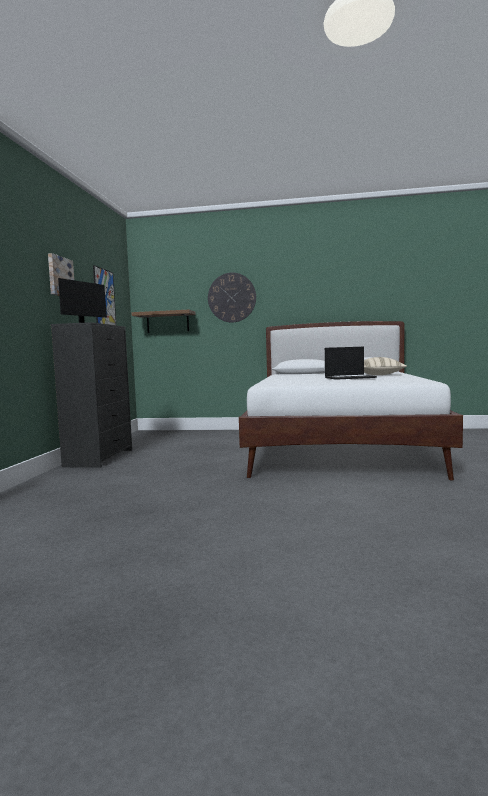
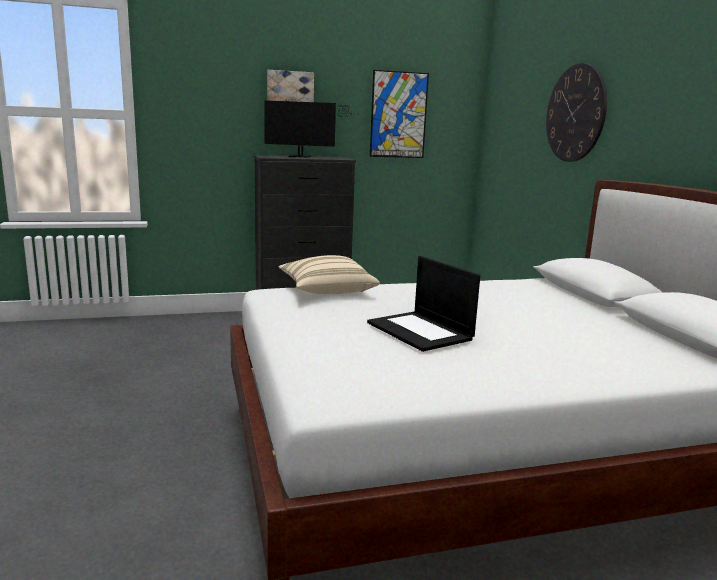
camera: 65 degrees right, 10 degrees up
(167, 322) = (506, 149): brown shelf -> none
(379, 375) = (553, 354): beige pillow -> beige pillow (326, 291)

